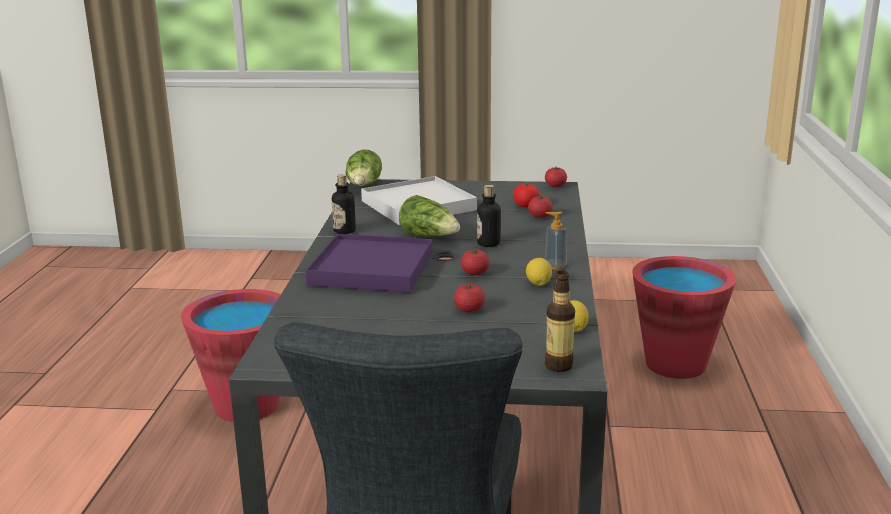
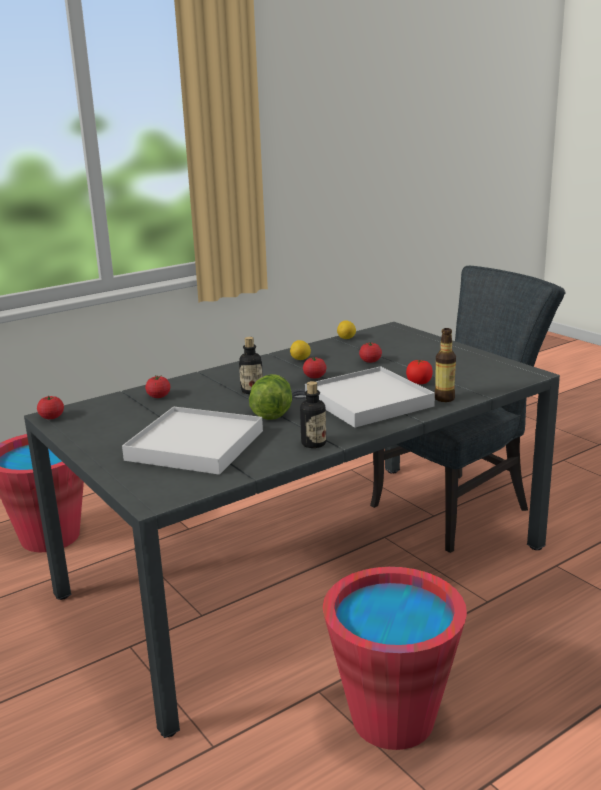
camera: 130 degrees left, 0 degrees up
(364, 186) = (165, 496): lettuce -> none
(371, 269) = (369, 401): purple tray -> white tray
(526, 206) = (135, 409): tomato -> tomato (419, 383)
(555, 266) = (263, 364): soap dispenser -> none
(558, 366) = (391, 331): bottle -> bottle (444, 398)

